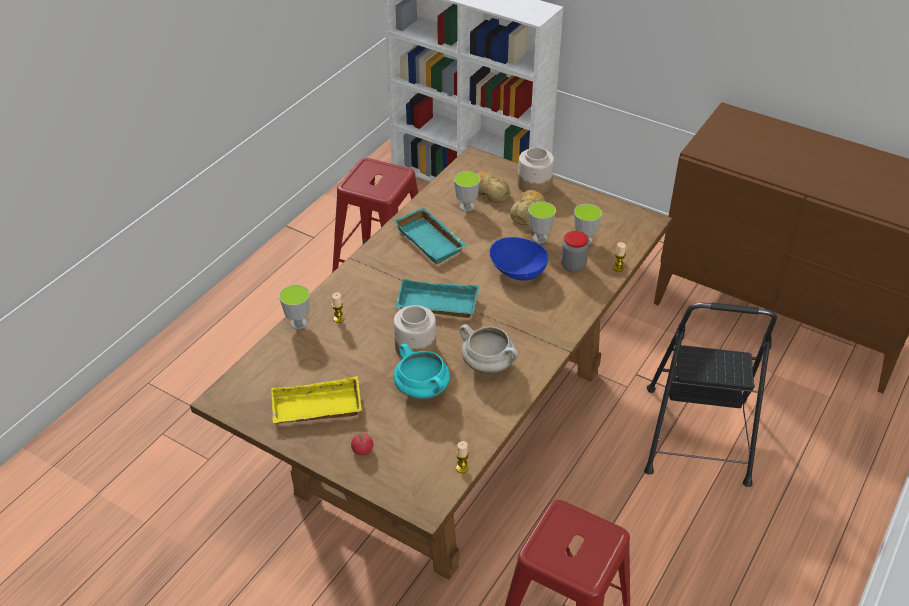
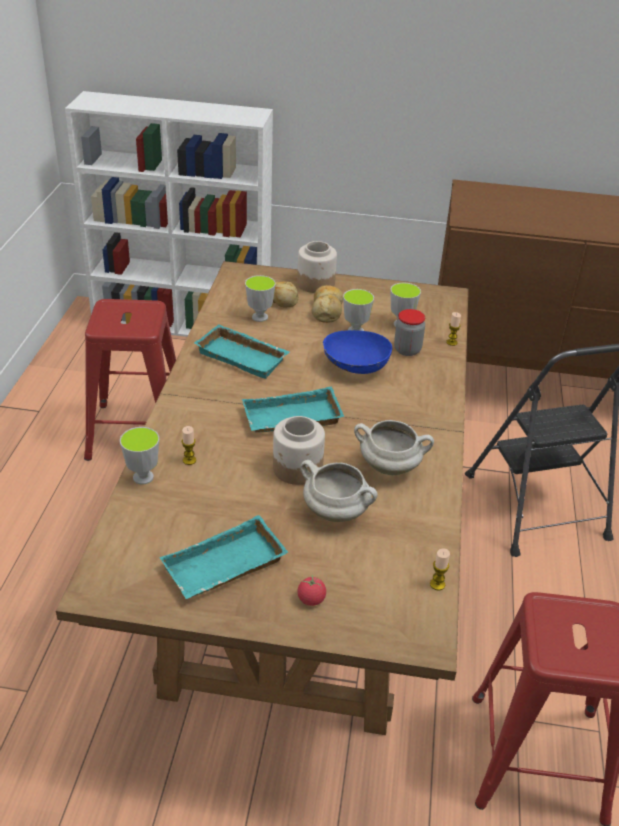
camera: 25 degrees left, 5 degrees down
(316, 409) = (224, 568): yellow tray -> turquoise tray
(423, 390) = (337, 512): turquoise cooking pot -> white cooking pot

